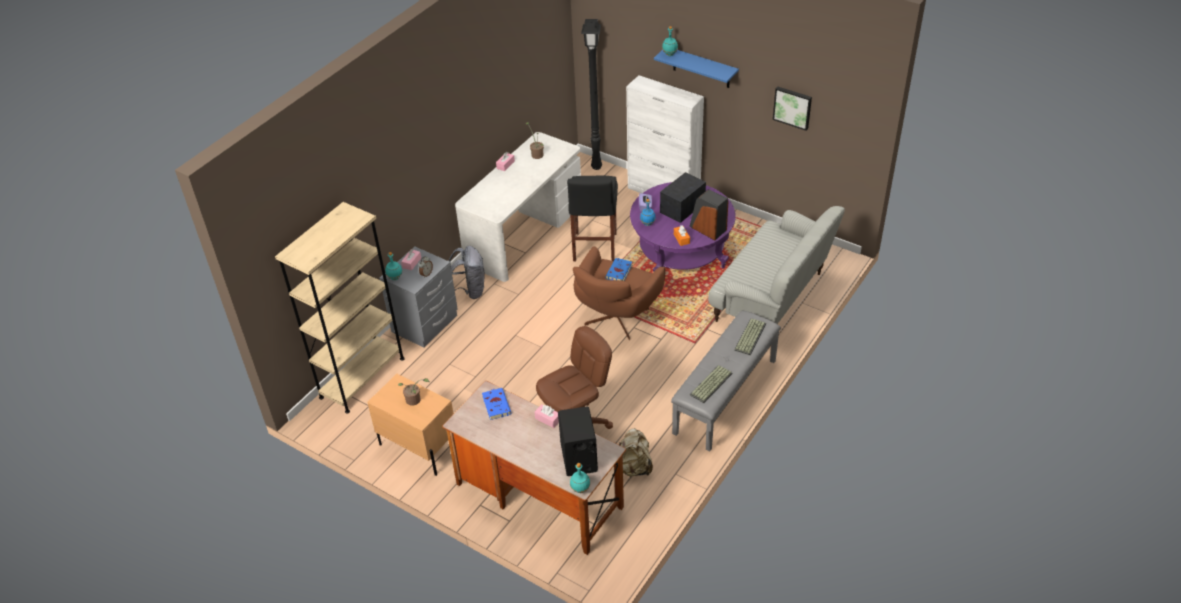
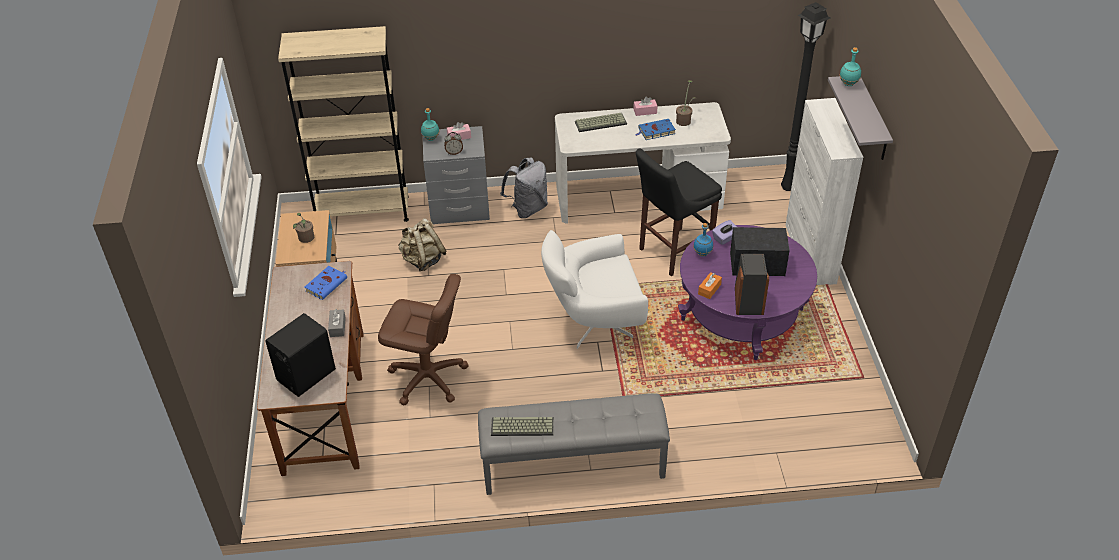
camera: 50 degrees right, 0 degrees up
(548, 419) = (337, 327): pink tissue box -> grey tissue box
(580, 489) = (267, 398): turquoise bottle -> none
(615, 319) = (594, 323): brown armchair -> white armchair
(618, 272) = (613, 274): blue book -> blue book (655, 131)
(633, 467) = (415, 447): beige backpack -> beige backpack (423, 260)
(701, 68) = (873, 120): blue shelf -> grey shelf
(749, 336) = (621, 419): keyboard -> keyboard (601, 122)
(772, 298) = (754, 424): sofa -> none
(793, 107) = (914, 222): picture -> none

